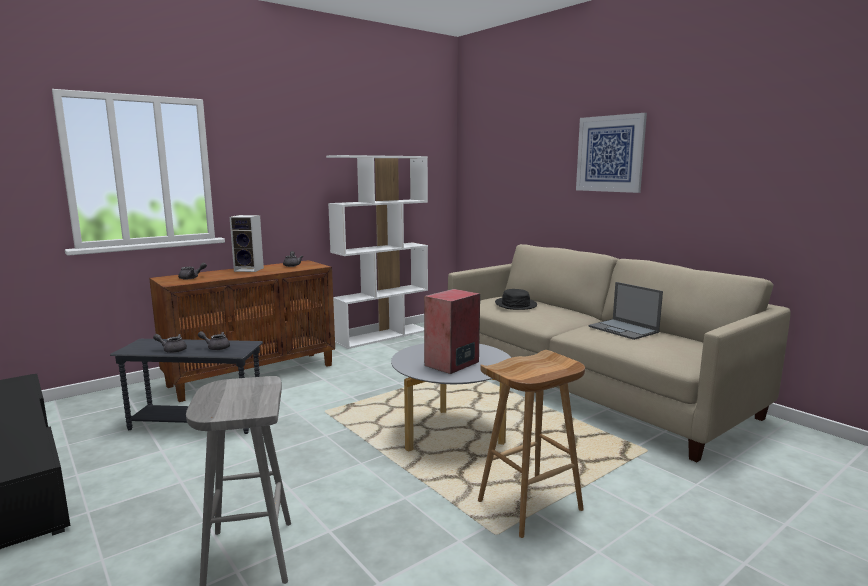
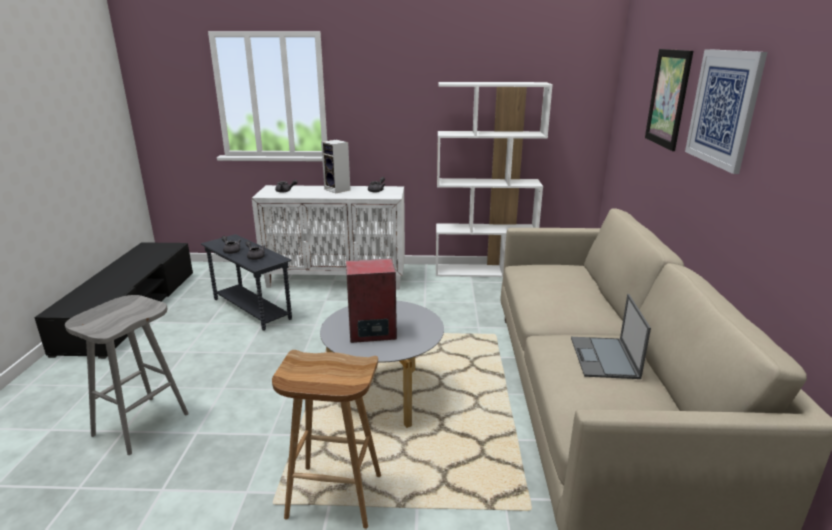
camera: 40 degrees right, 10 degrees up
(253, 375) = (337, 279): brown cabinet -> white cabinet
(515, 304) = (554, 282): black hat -> none
(538, 158) = (668, 98): none -> picture

